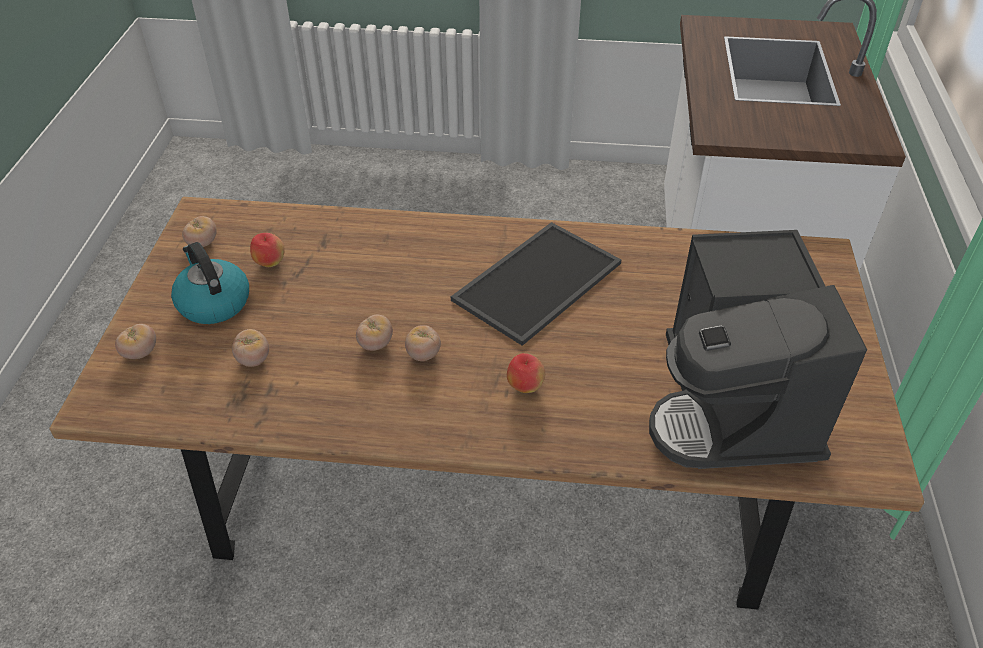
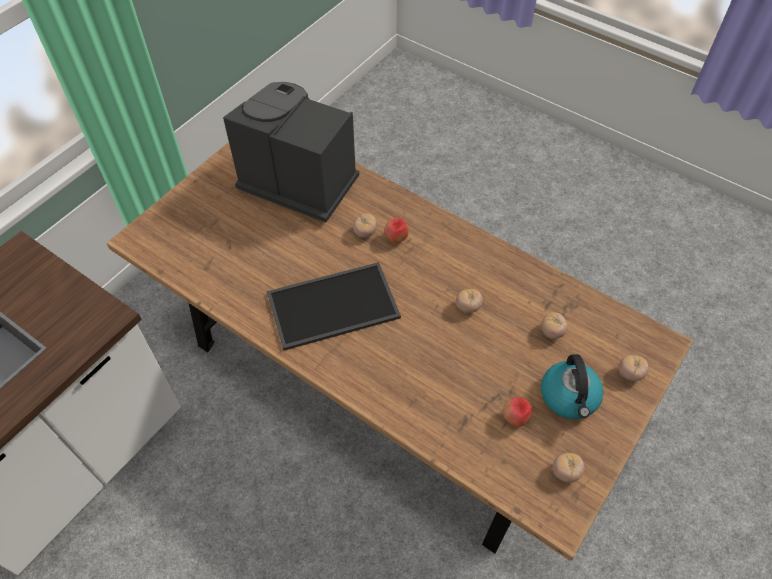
camera: 150 degrees left, 10 degrees up
(423, 354) = (441, 286): tomato -> tomato (365, 232)
(732, 406) = (298, 181): coffee machine -> coffee machine turned 90 degrees counterclockwise

